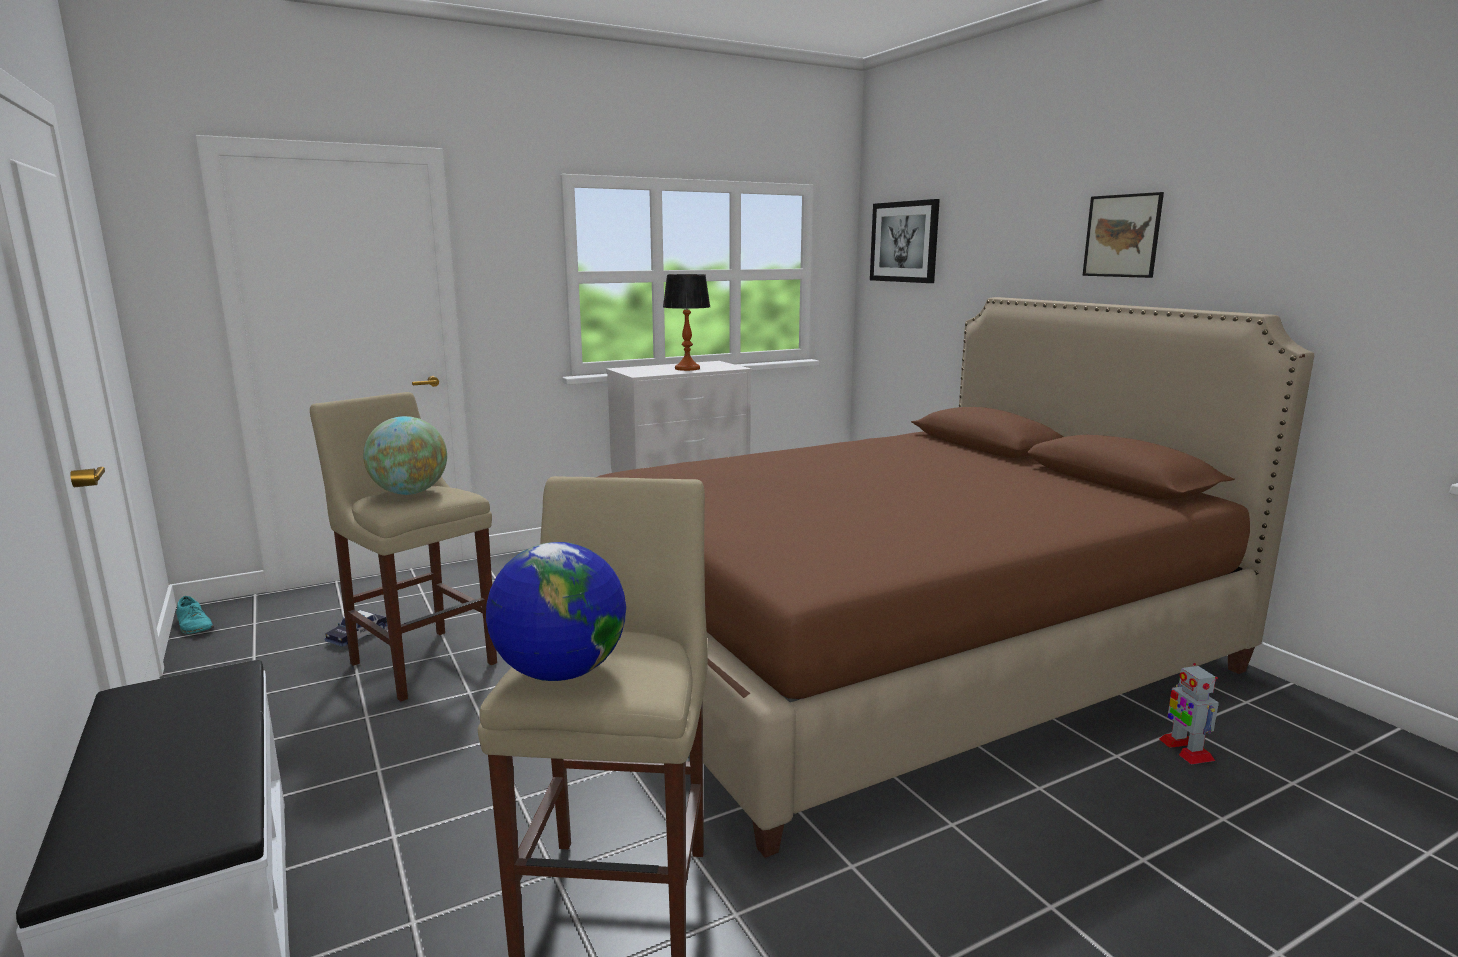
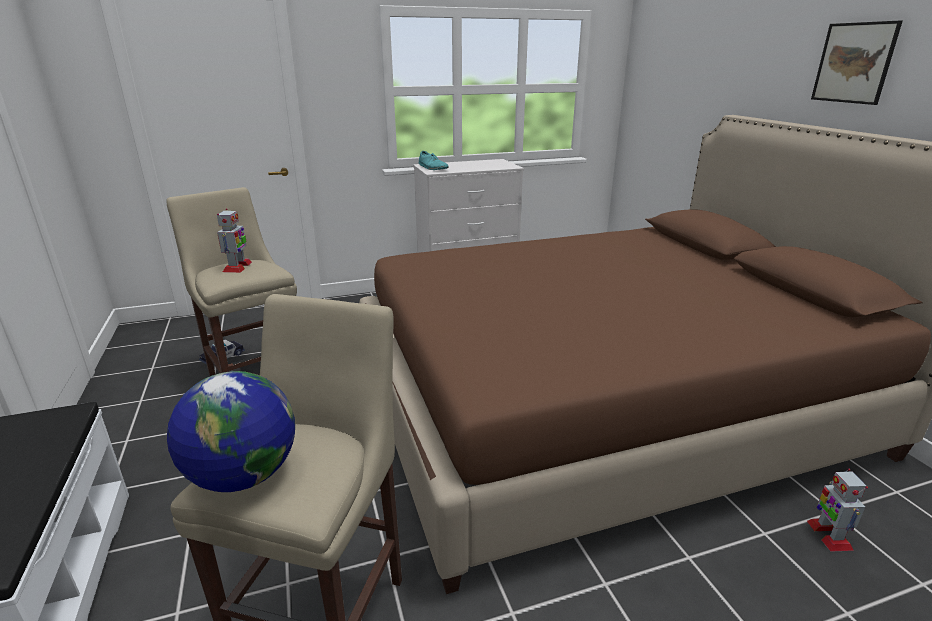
camera: 10 degrees right, 10 degrees up
(194, 625) = (125, 339): turquoise shoe -> turquoise shoe (432, 168)
(409, 493) = (237, 267): globe -> toy robot
(687, 368) = (473, 166): table lamp -> none
(904, 242) = (663, 61): picture -> none

